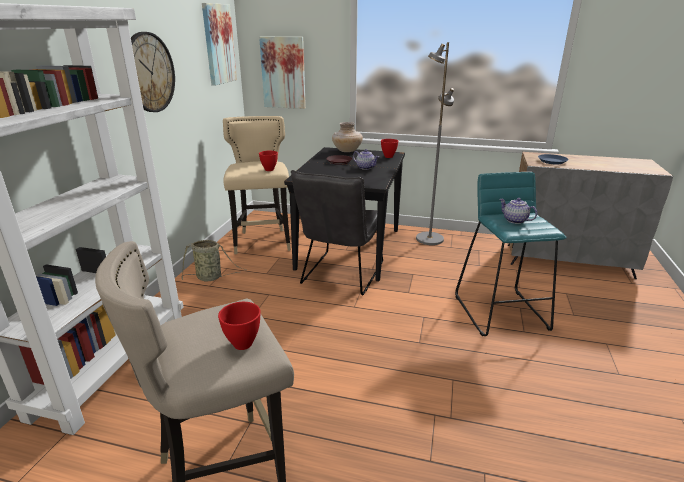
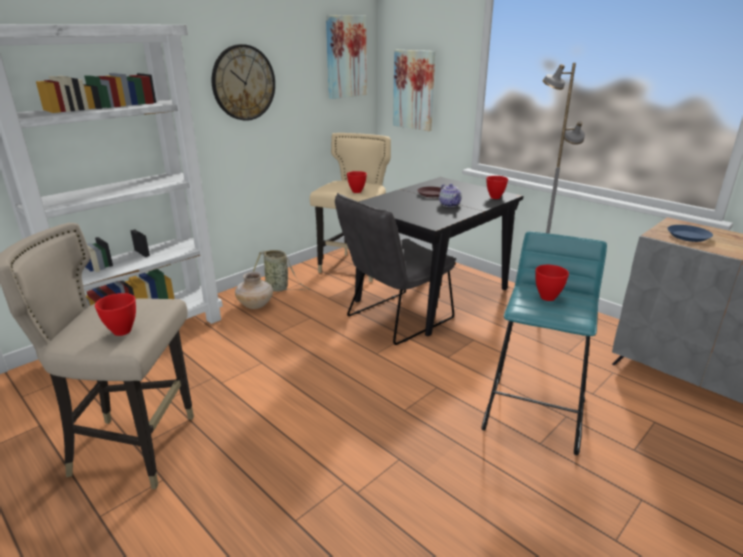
camera: 30 degrees right, 0 degrees up
(347, 151) = (458, 184): beige vase -> beige vase (255, 305)
(514, 220) = (547, 298): teapot -> red bowl

